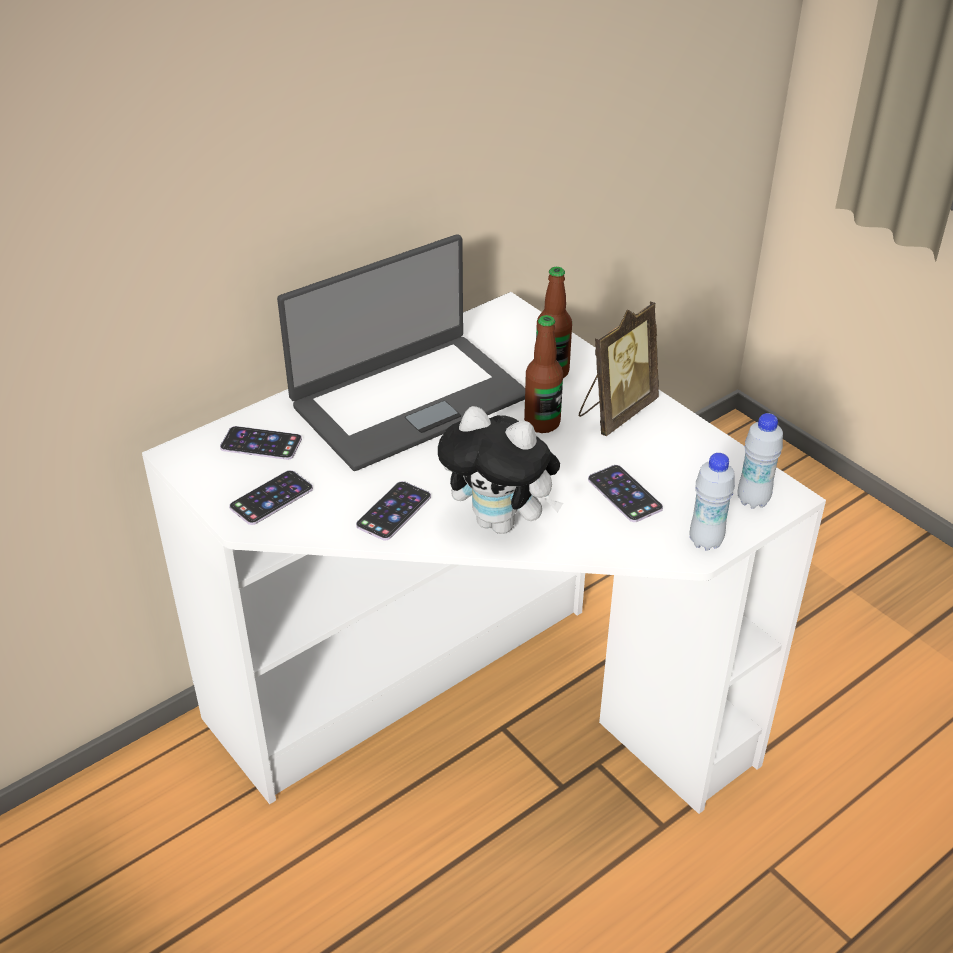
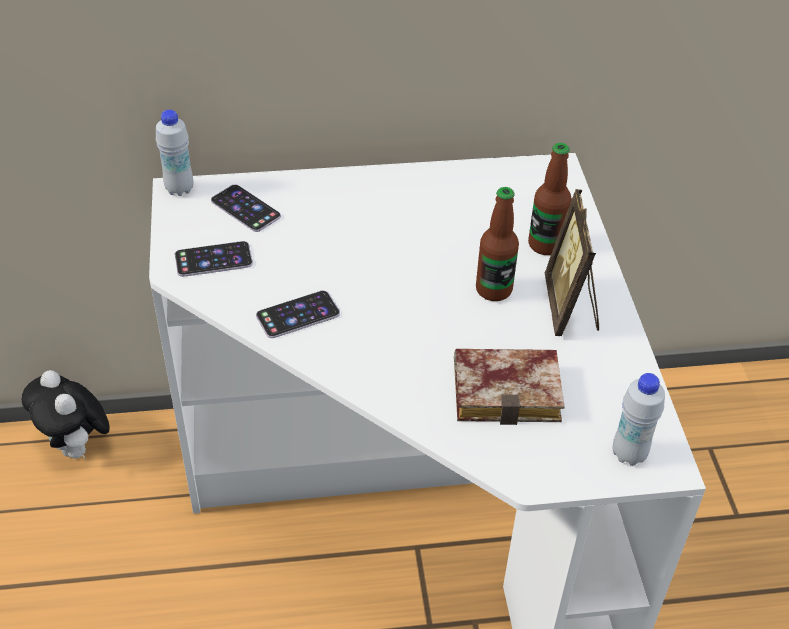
camera: 30 degrees right, 5 degrees up
(408, 400) = (395, 219): laptop -> none
(501, 523) = (377, 367): plush toy -> plush toy (77, 448)
(615, 412) = (571, 308): picture frame -> picture frame turned 105 degrees clockwise
(624, 494) = (510, 390): phone -> book
(705, 541) = (546, 472): white bottle -> white bottle (179, 189)

